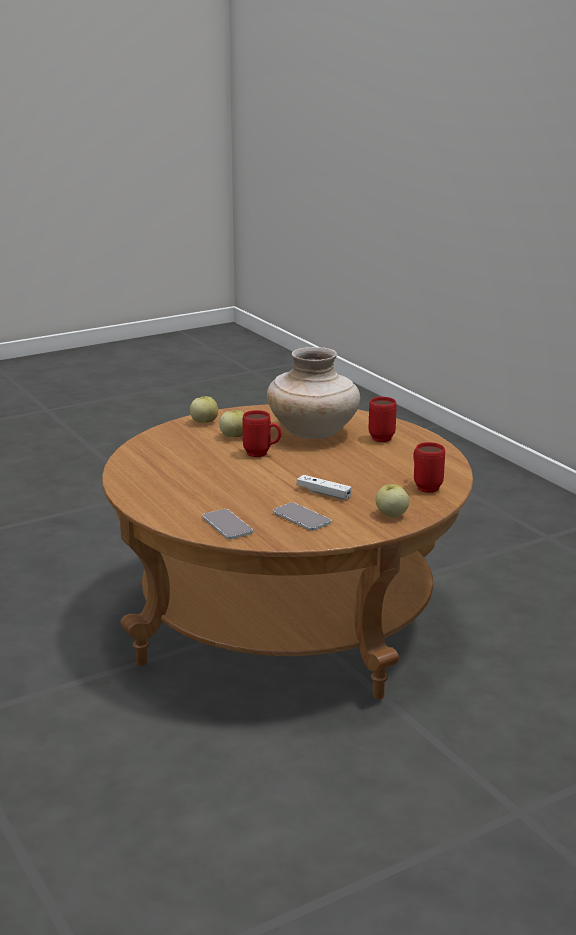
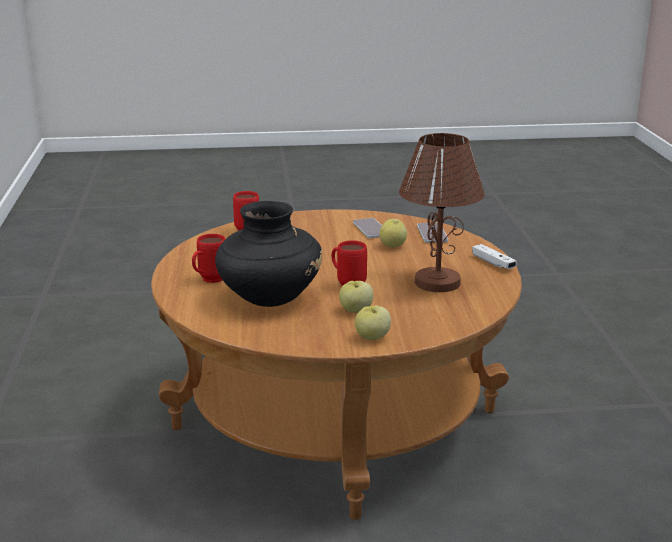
camera: 155 degrees left, 0 degrees up
(184, 470) = (436, 282): none -> brown table lamp
(313, 433) = (269, 298): beige vase -> black vase
(323, 493) = (333, 242): white game controller -> white game controller (493, 263)
(391, 515) = (302, 220): apple -> apple (393, 245)

